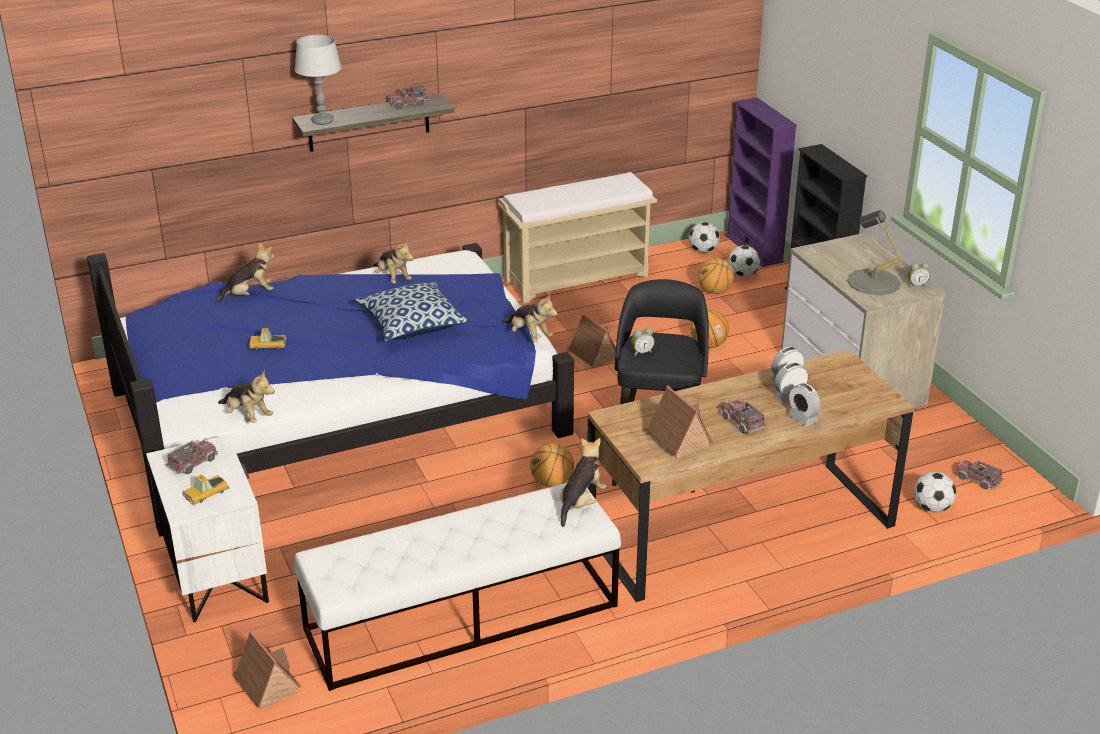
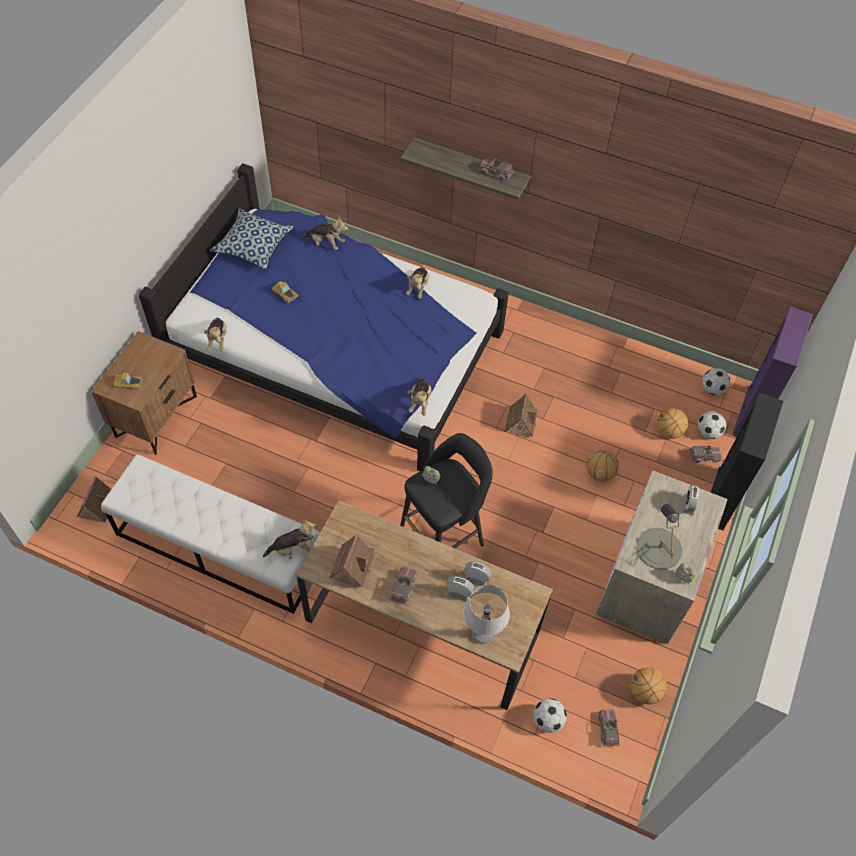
camera: 45 degrees right, 25 degrees up
(193, 463) = (147, 356): toy truck -> toy truck (704, 456)
(216, 575) = (155, 416): white nightstand -> brown nightstand
(322, 121) = (424, 154): grey table lamp -> grey table lamp (482, 634)
(411, 324) = (373, 338): pillow -> pillow (253, 246)
(552, 483) = (372, 499): basketball -> basketball (644, 691)
(577, 278) = (598, 348): beige bench -> none
(802, 418) = (441, 617): alarm clock -> alarm clock (688, 505)

